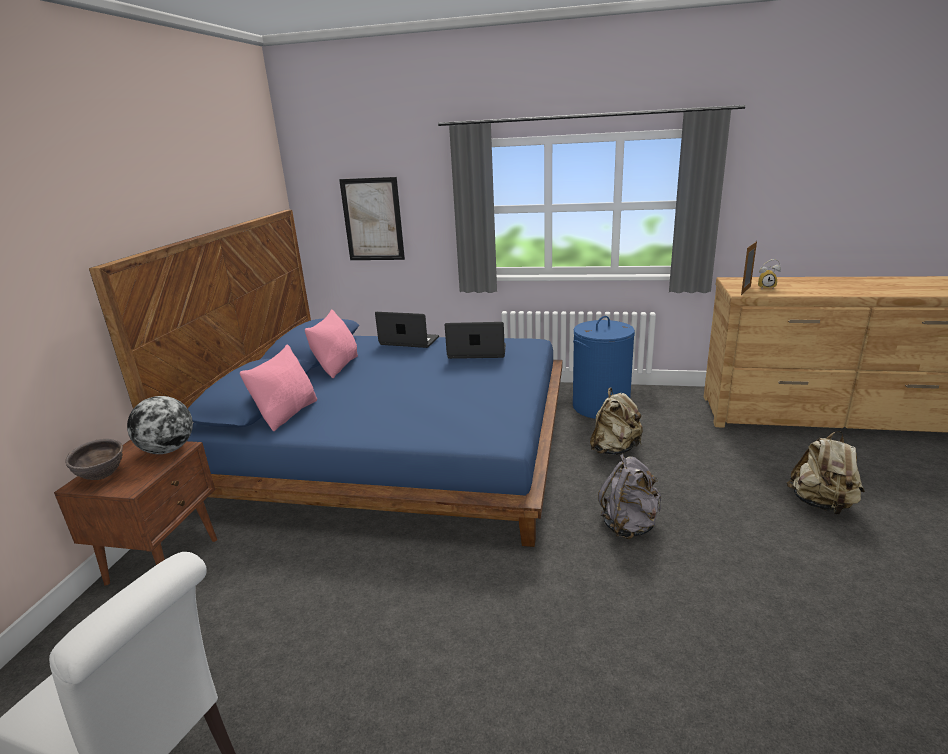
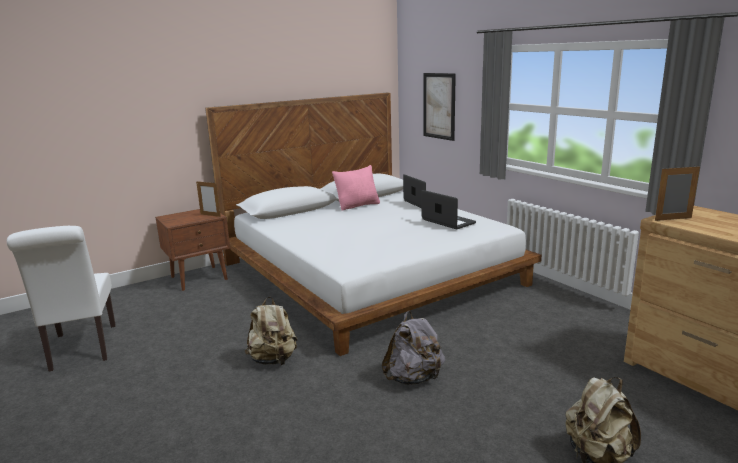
camera: 45 degrees right, 5 degrees down
(102, 477) = (175, 217): brown bowl -> none
(168, 450) = (210, 215): globe -> picture frame
(287, 414) = (288, 220): pink pillow -> none
(397, 445) = (370, 273): blue bed -> white bed
(600, 406) = (549, 306): blue laundry basket -> none
(614, 449) = (499, 335): beige backpack -> beige backpack (273, 360)
(766, 287) = (705, 222): alarm clock -> none

